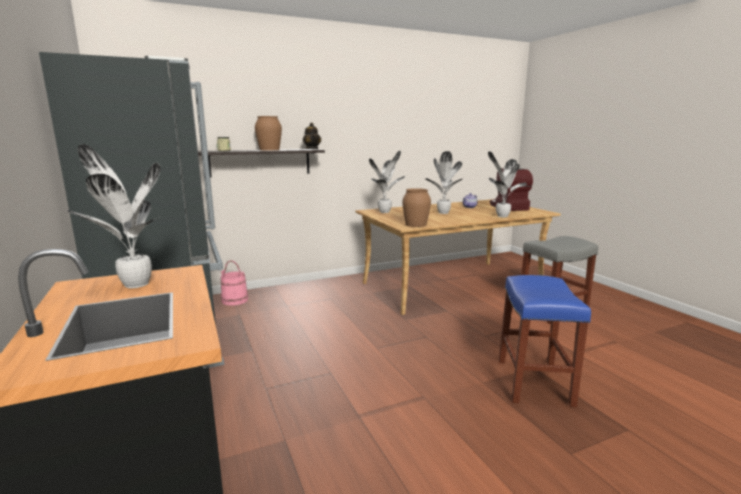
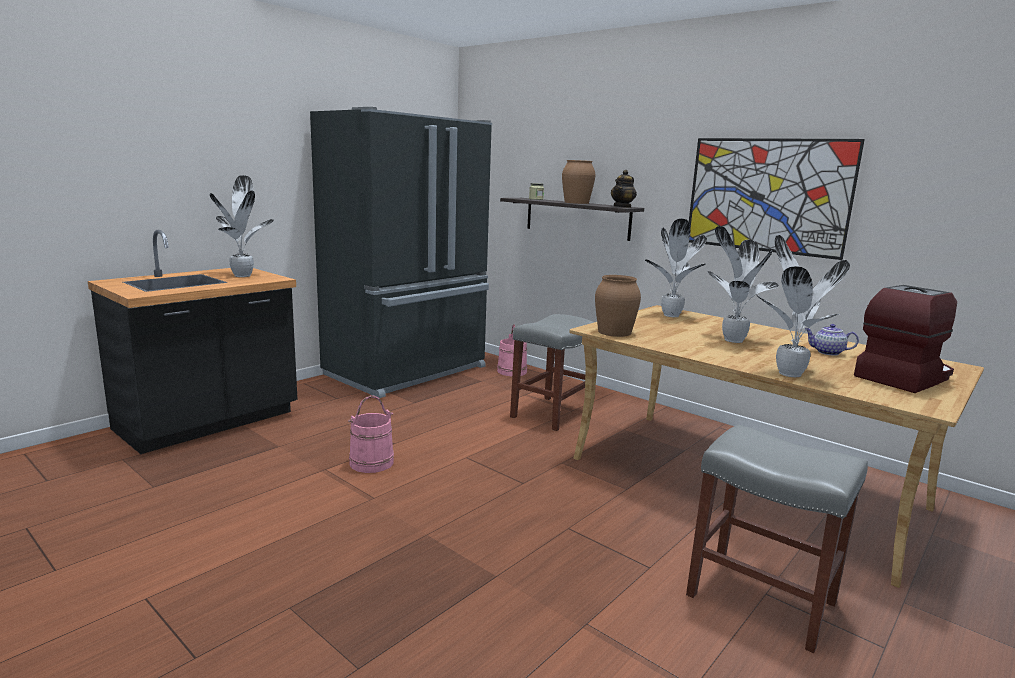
camera: 65 degrees right, 0 degrees up
(328, 305) = (551, 413): none -> grey stool
(360, 388) = (371, 462): none -> pink bucket
(390, 134) = (766, 195): none -> picture
(535, 382) = (449, 578): blue stool -> none

